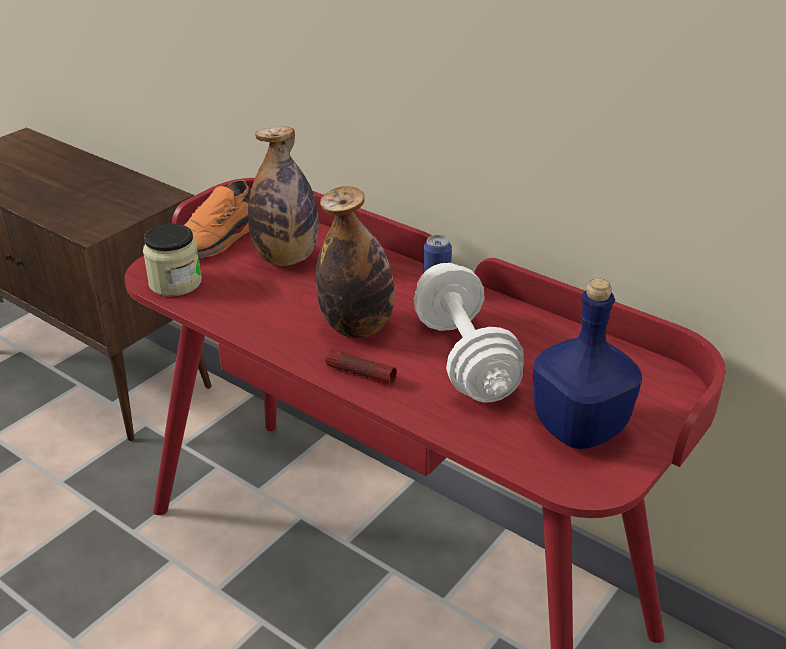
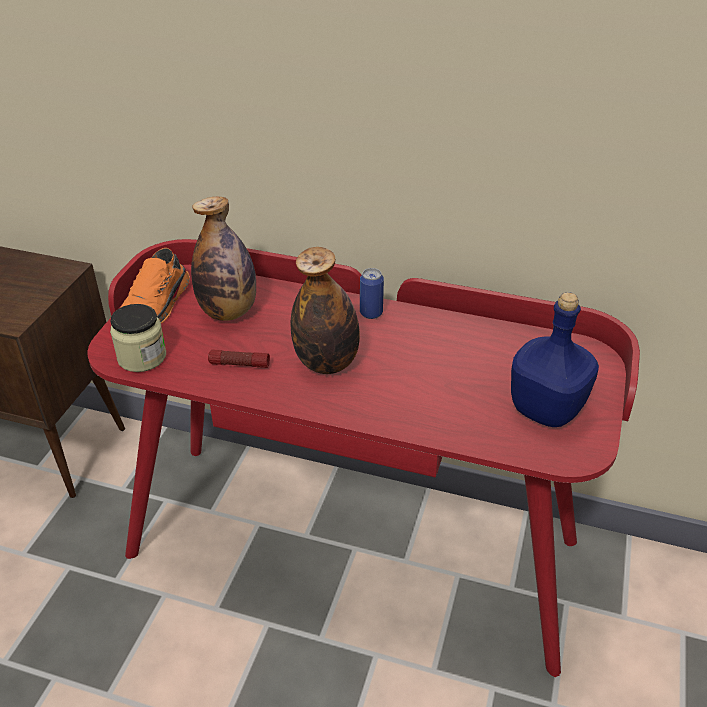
camera: 20 degrees left, 5 degrees up
(360, 374) = (353, 405): flashlight -> flashlight (239, 364)
(464, 358) = (428, 370): white dumbbell -> none

